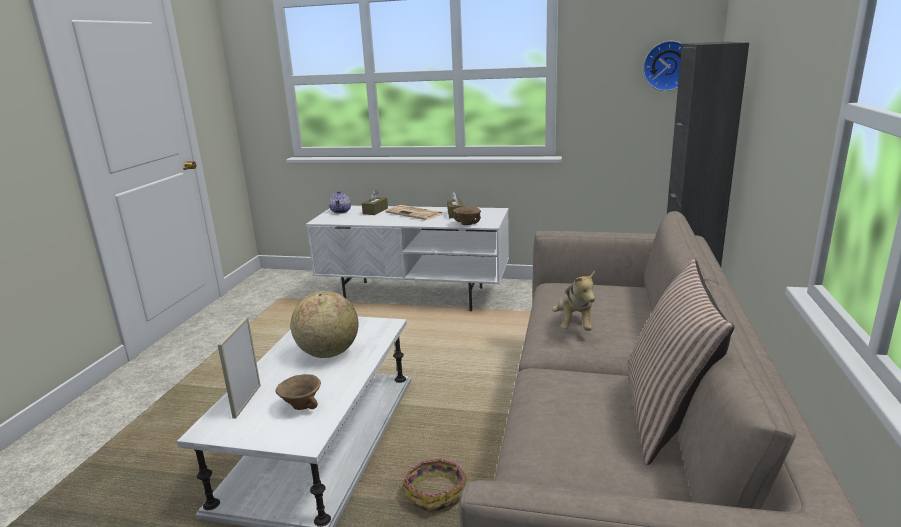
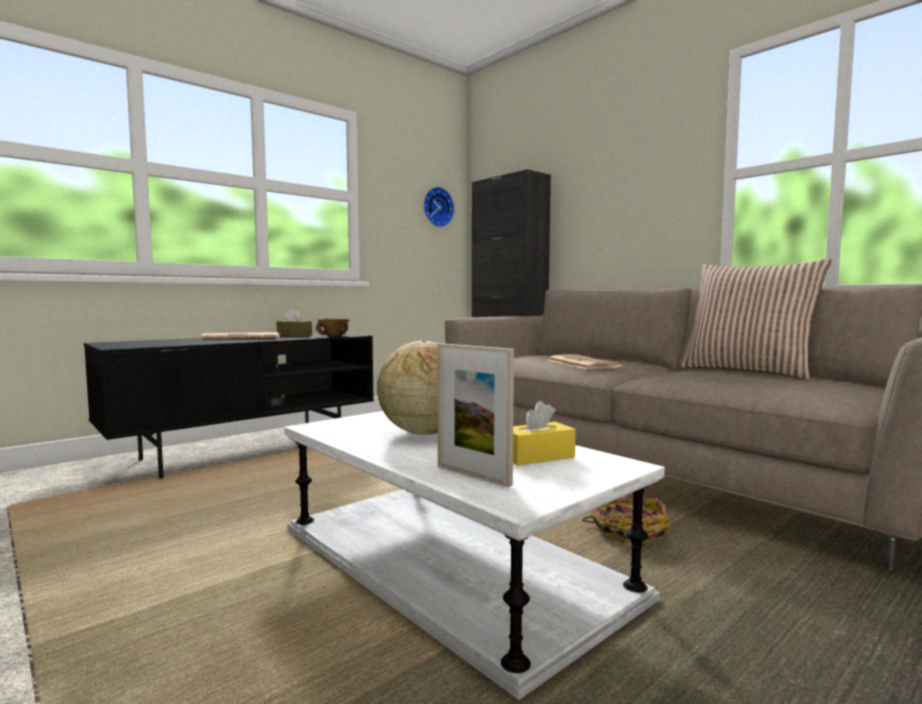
camera: 55 degrees left, 15 degrees down
(302, 406) = (537, 456): brown bowl -> yellow tissue box
(341, 211) = (122, 343): teapot -> none
(375, 211) = (179, 340): brown tissue box -> none
(416, 295) = (246, 451): white tv stand -> black tv stand
(574, 324) = (581, 363): plush toy -> newspaper

